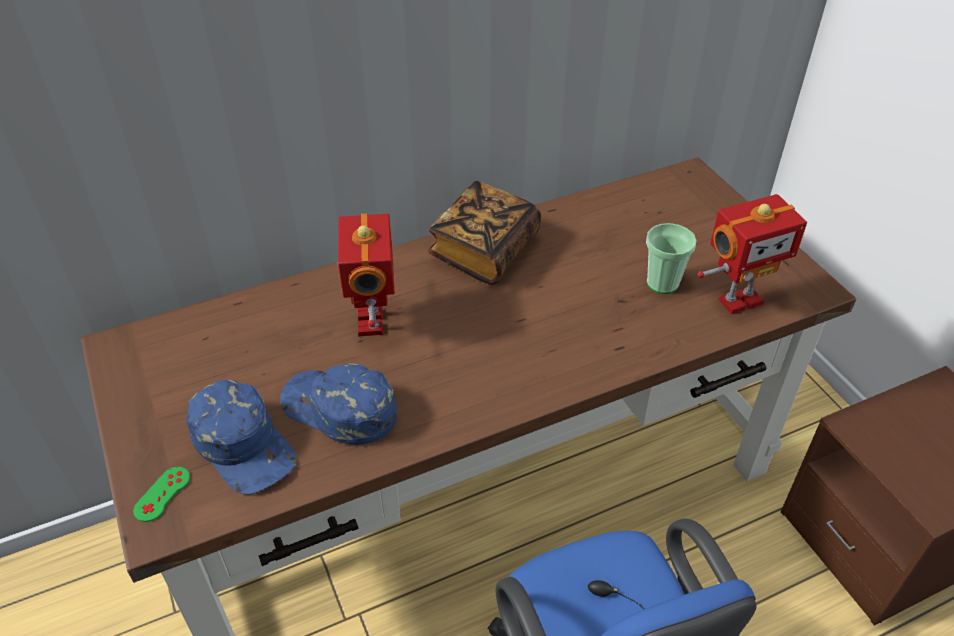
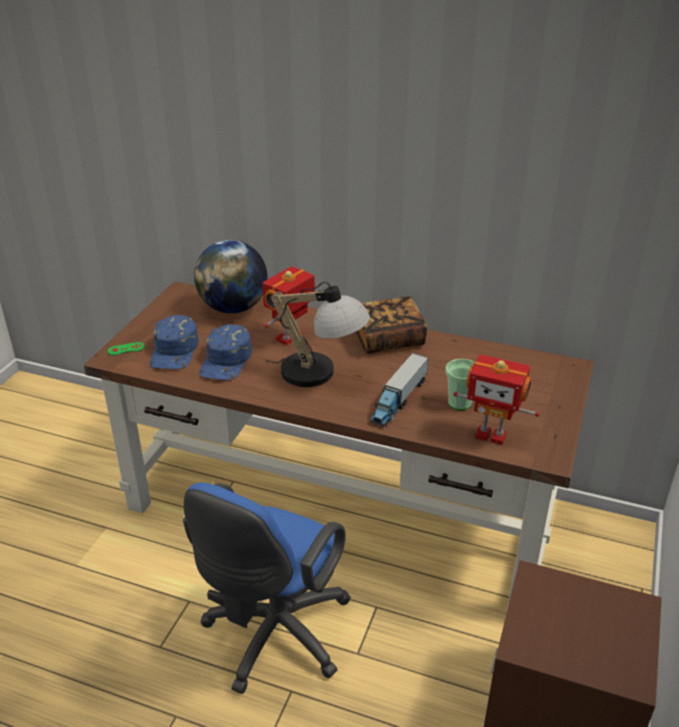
camera: 45 degrees right, 10 degrees down
(235, 326) = (233, 308): none -> globe
(339, 409) = (226, 360): blue cap -> blue cap turned 150 degrees counterclockwise
(481, 347) = (321, 375): none -> table lamp
(604, 321) = (399, 400): none -> toy truck

